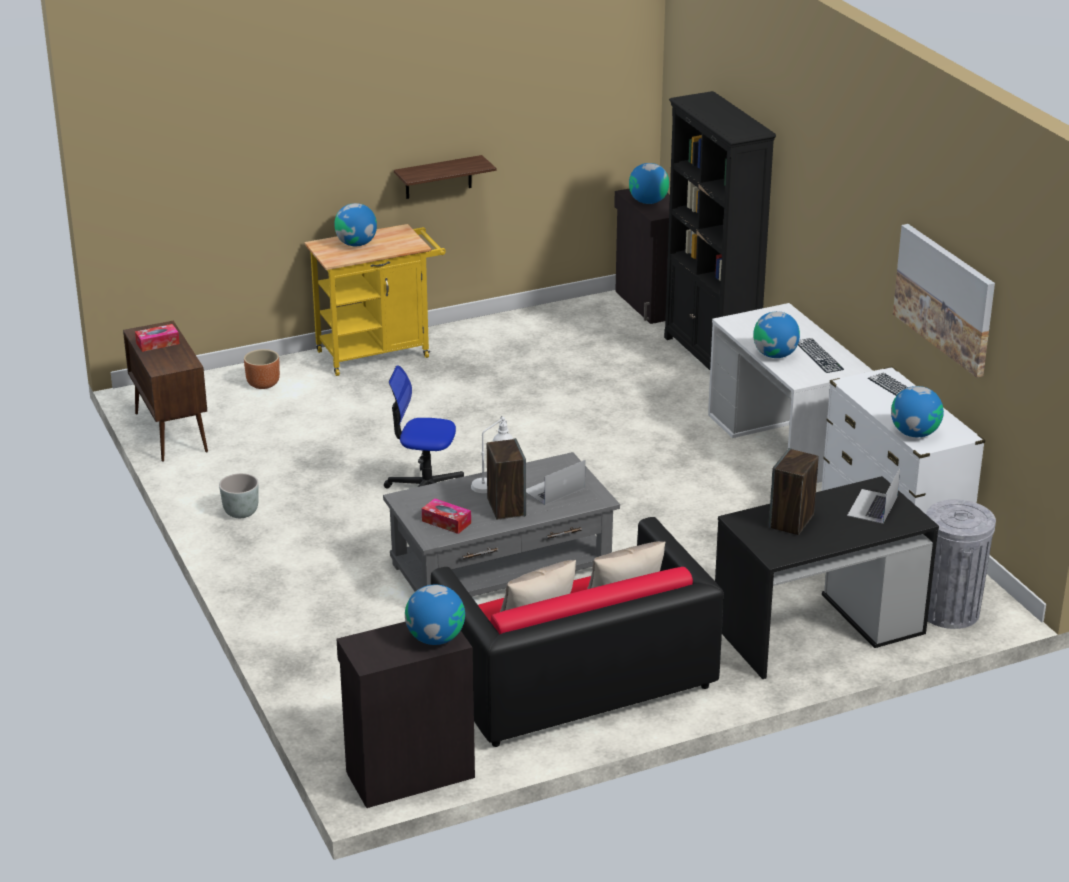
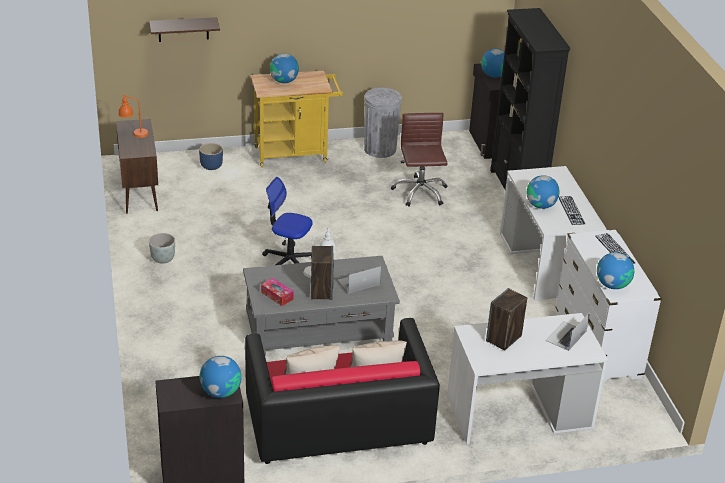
camera: 10 degrees right, 5 degrees up
(157, 343) = (134, 134): tissue box -> orange table lamp
(263, 384) = (211, 166): brown planter -> blue planter
(438, 177) = (348, 41): shelf -> shelf (183, 29)
(576, 378) = (420, 192): none -> brown office chair
(819, 629) = (519, 412): black desk -> white desk
(945, 298) = (651, 192): picture -> none
(949, 611) = (616, 413): grey trash can -> grey trash can (380, 149)

